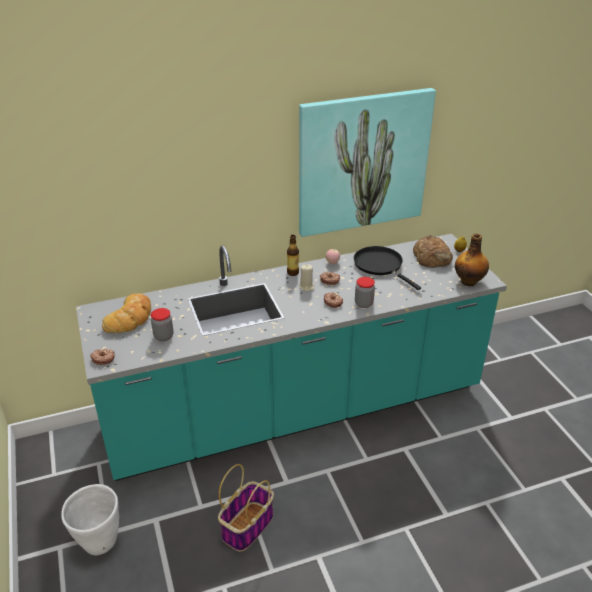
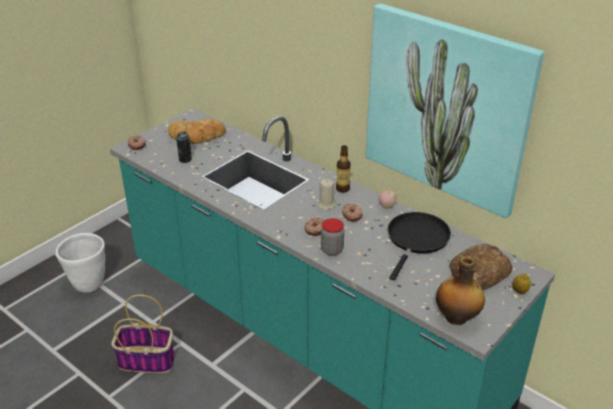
camera: 60 degrees right, 0 degrees up
(163, 336) = (185, 159): jar -> can

